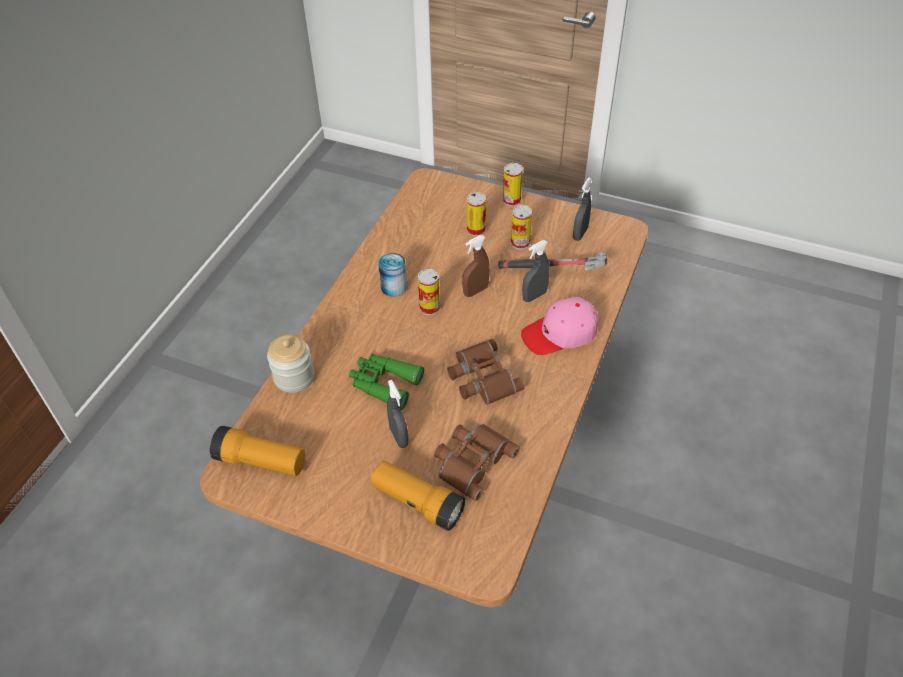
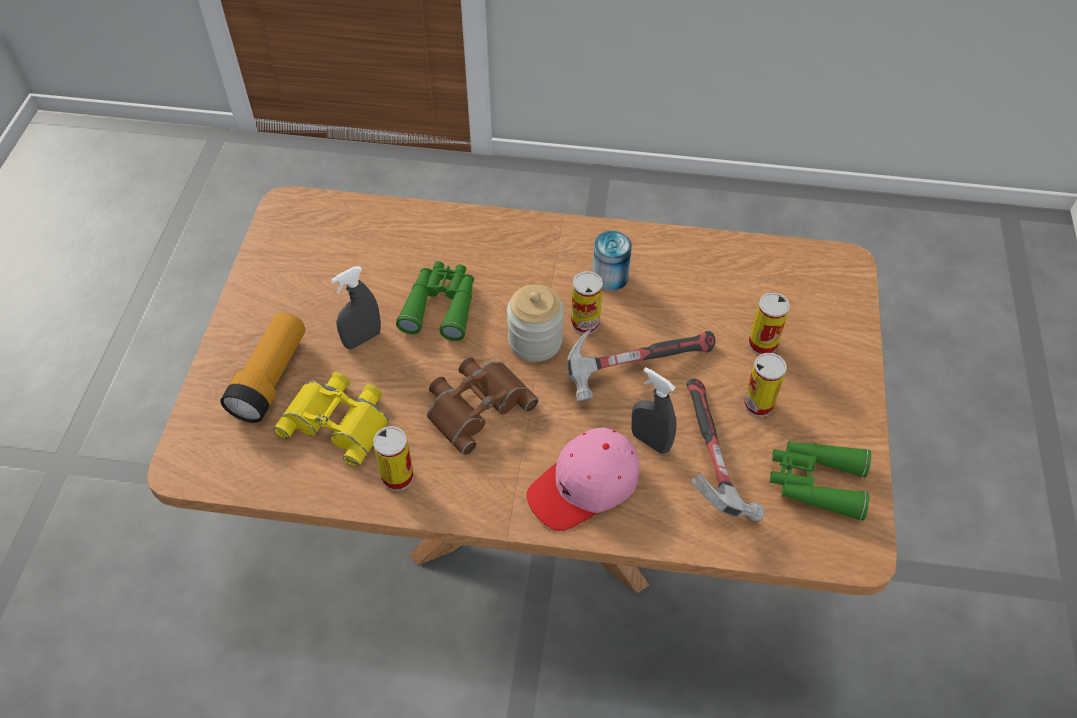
camera: 75 degrees right, 5 degrees up
(261, 461) = (308, 227): flashlight -> none
(294, 377) = (431, 221): jar -> jar (535, 341)
(472, 460) = (339, 420): brown binoculars -> yellow binoculars
(475, 291) = (635, 368): brown spray bottle -> hammer
(511, 200) = (852, 376): can -> can (397, 477)
(560, 333) = (584, 486): pink cap -> pink cap turned 90 degrees counterclockwise
(580, 234) = (815, 482): grey spray bottle -> green binoculars

